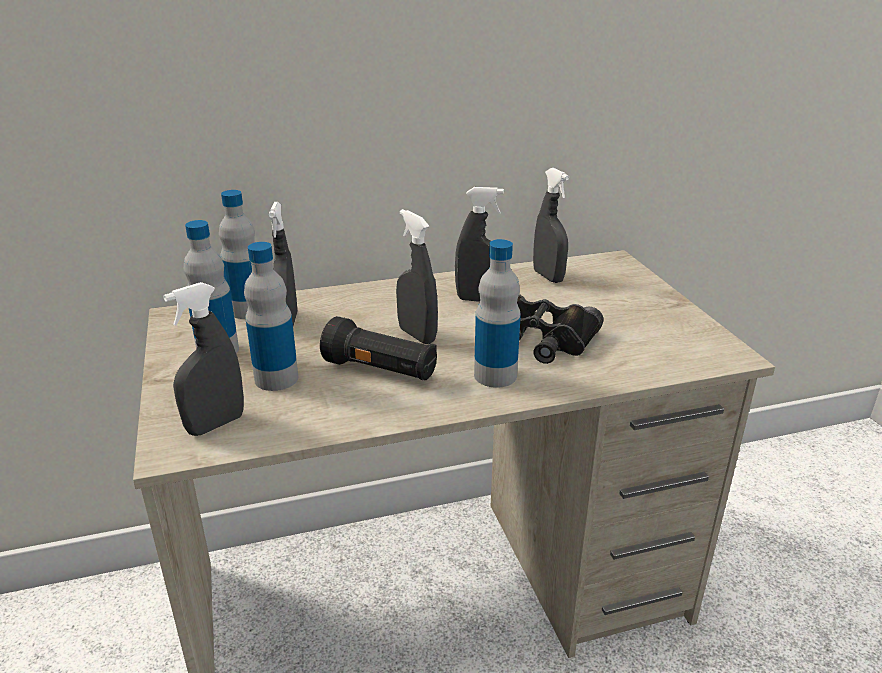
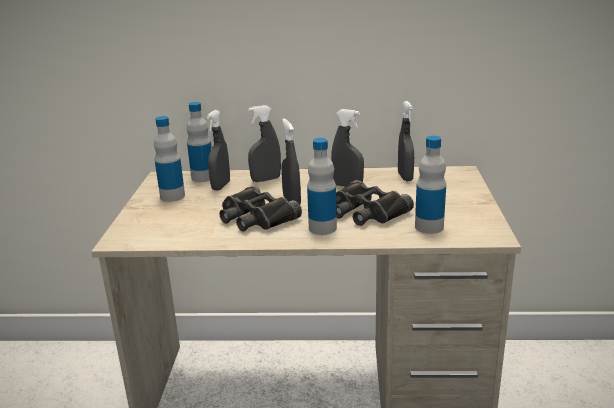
camera: 20 degrees right, 5 degrees down
(216, 424) = (147, 232): grey spray bottle -> grey spray bottle (266, 179)
(276, 378) = (194, 214): bottle -> bottle (429, 227)
(381, 371) = (255, 217): black flashlight -> black binoculars

